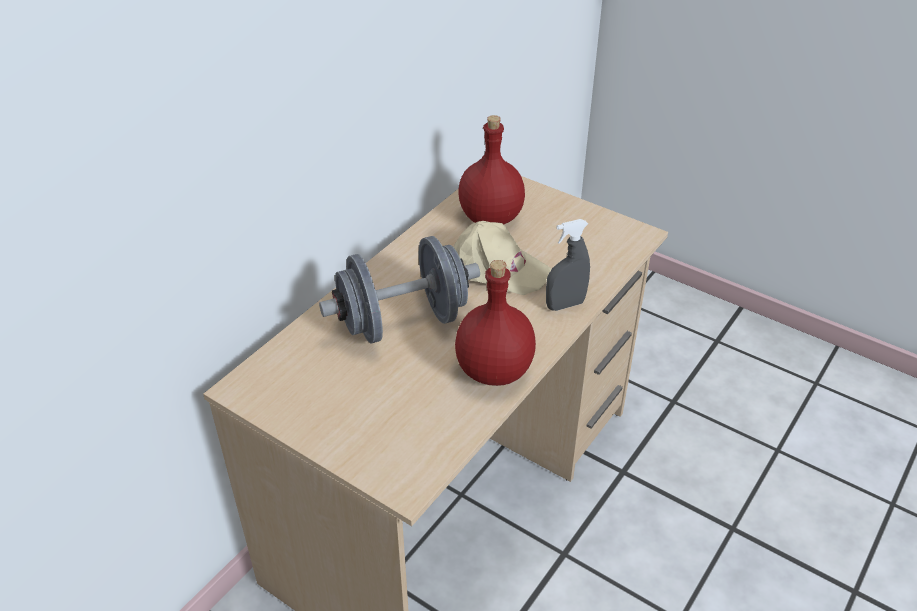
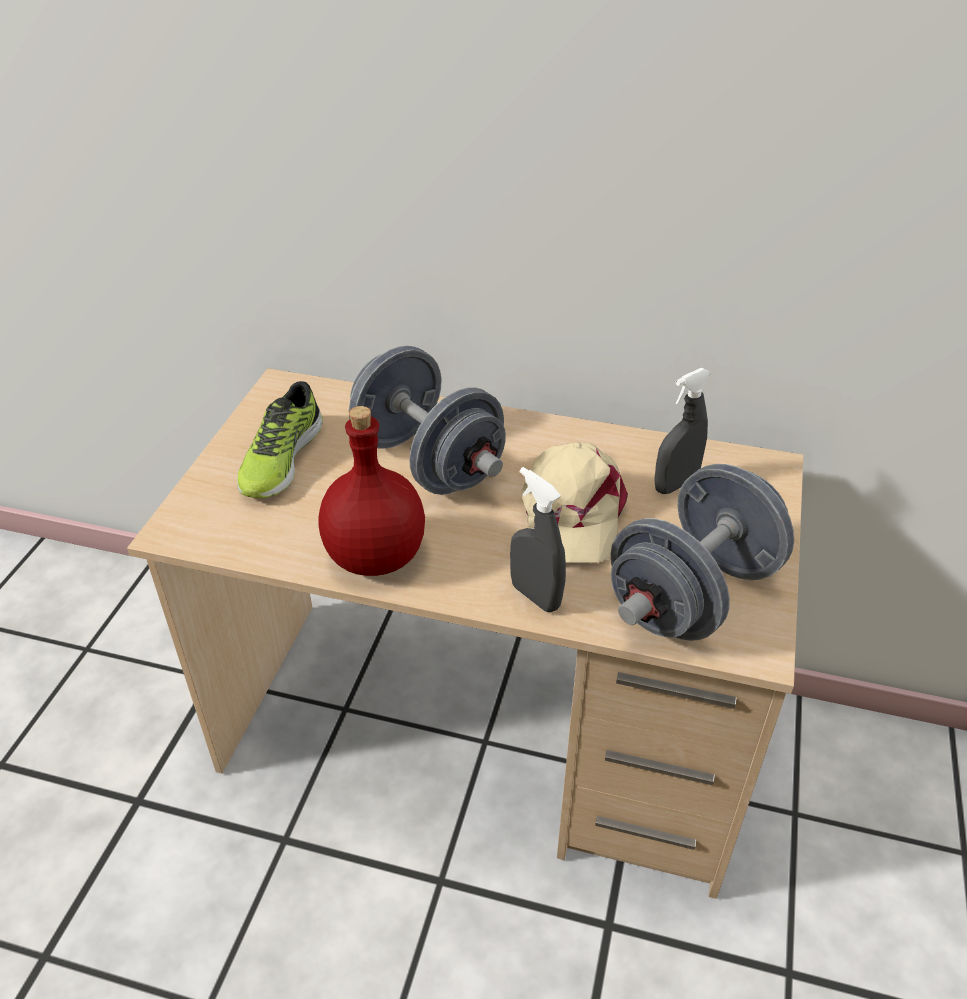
camera: 70 degrees right, 0 degrees up
(348, 404) = (280, 459): none -> shoe
(490, 218) = (675, 484): red bottle -> grey spray bottle
(589, 243) = (692, 595): none -> grey dumbbell

